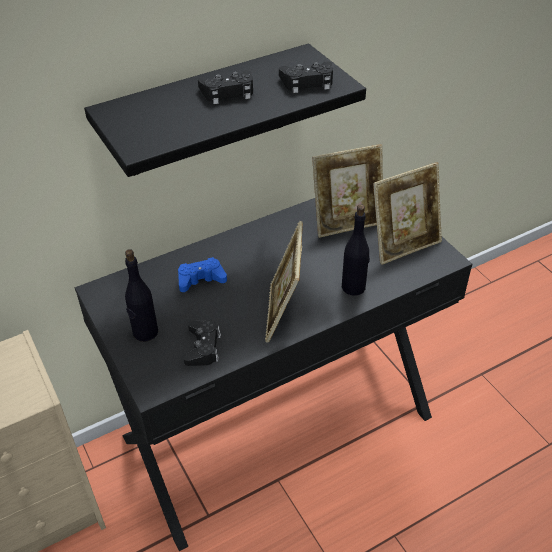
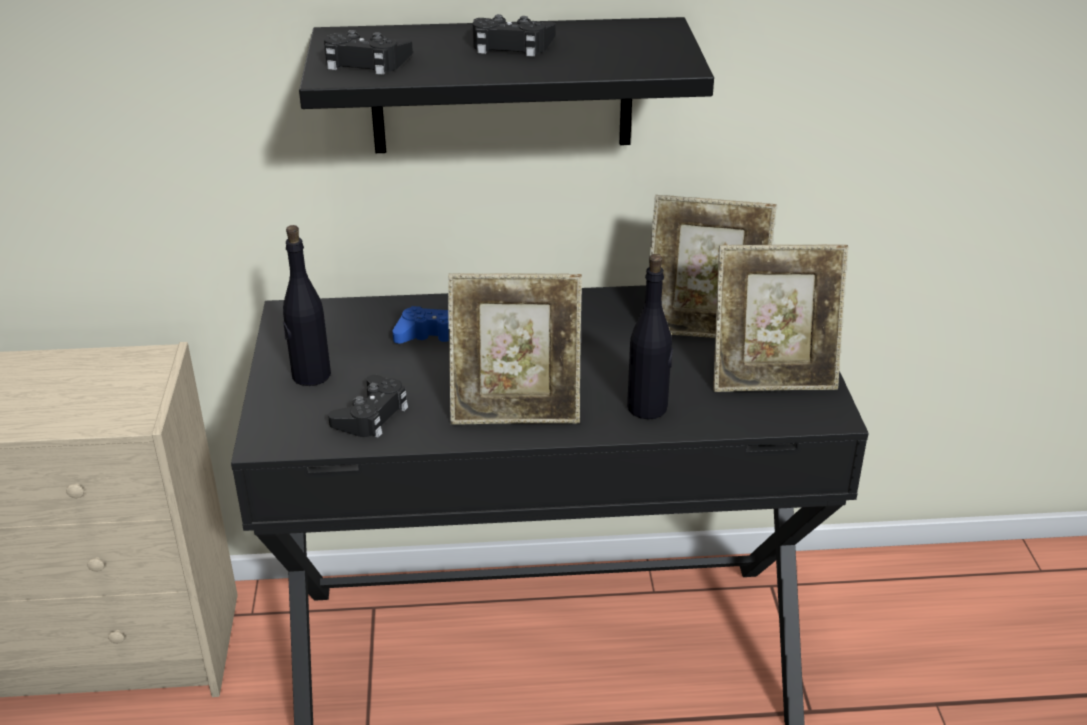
camera: 25 degrees right, 10 degrees down
(283, 313) = (516, 409): picture frame -> picture frame turned 120 degrees counterclockwise
(307, 82) = (633, 55): black game controller -> black game controller (365, 62)

